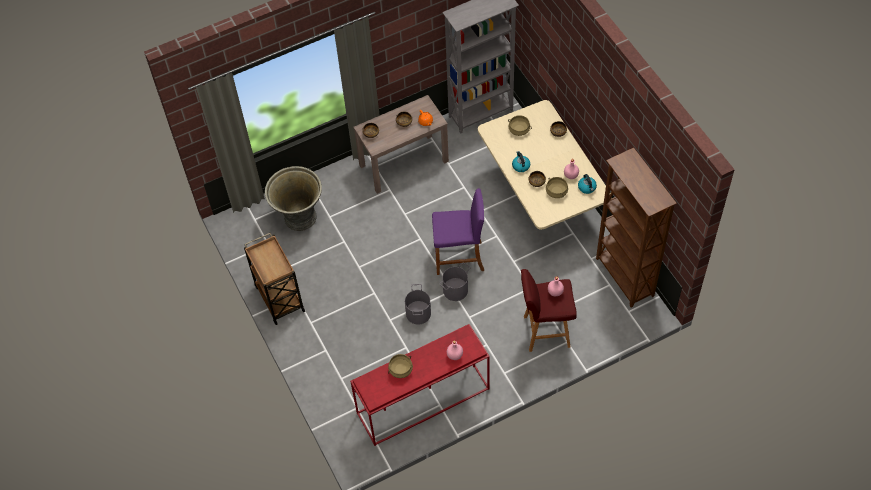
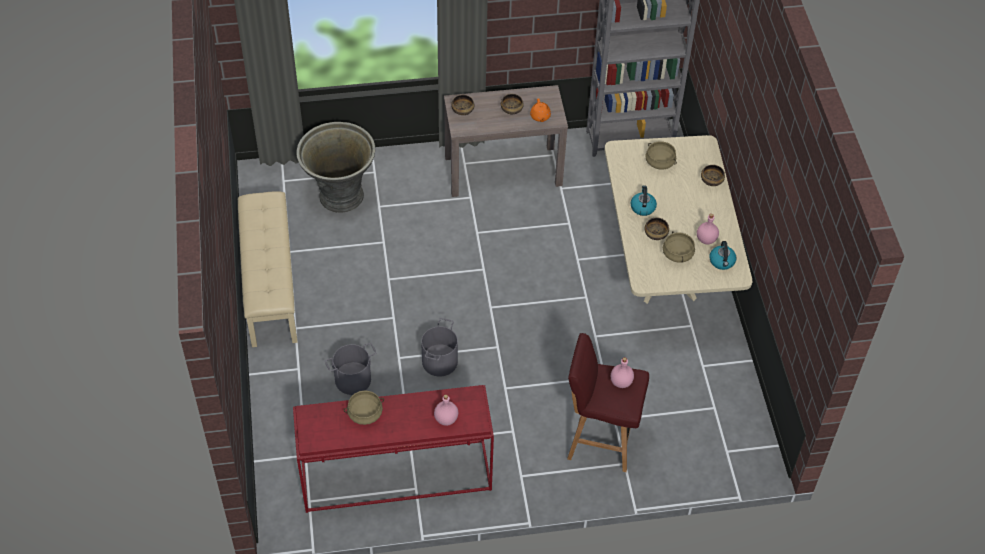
camera: 15 degrees right, 5 degrees down
(279, 298) = (269, 285): brown cart -> beige bench
(455, 290) = (501, 347): grey bucket -> grey bucket (352, 379)
(459, 258) = (524, 309): purple stool -> none
(624, 278) = (739, 405): brown bookcase -> none

